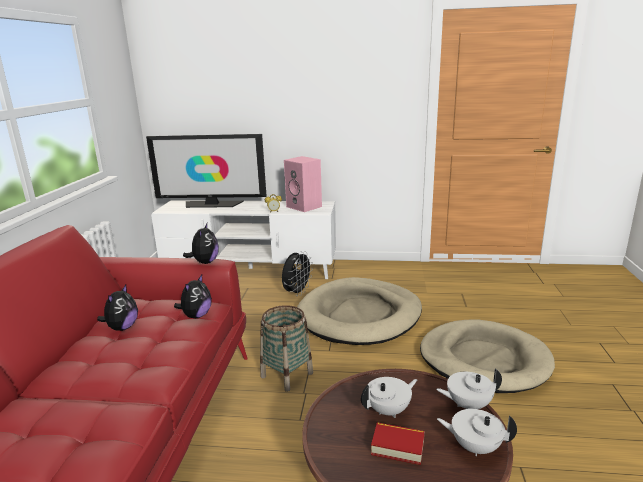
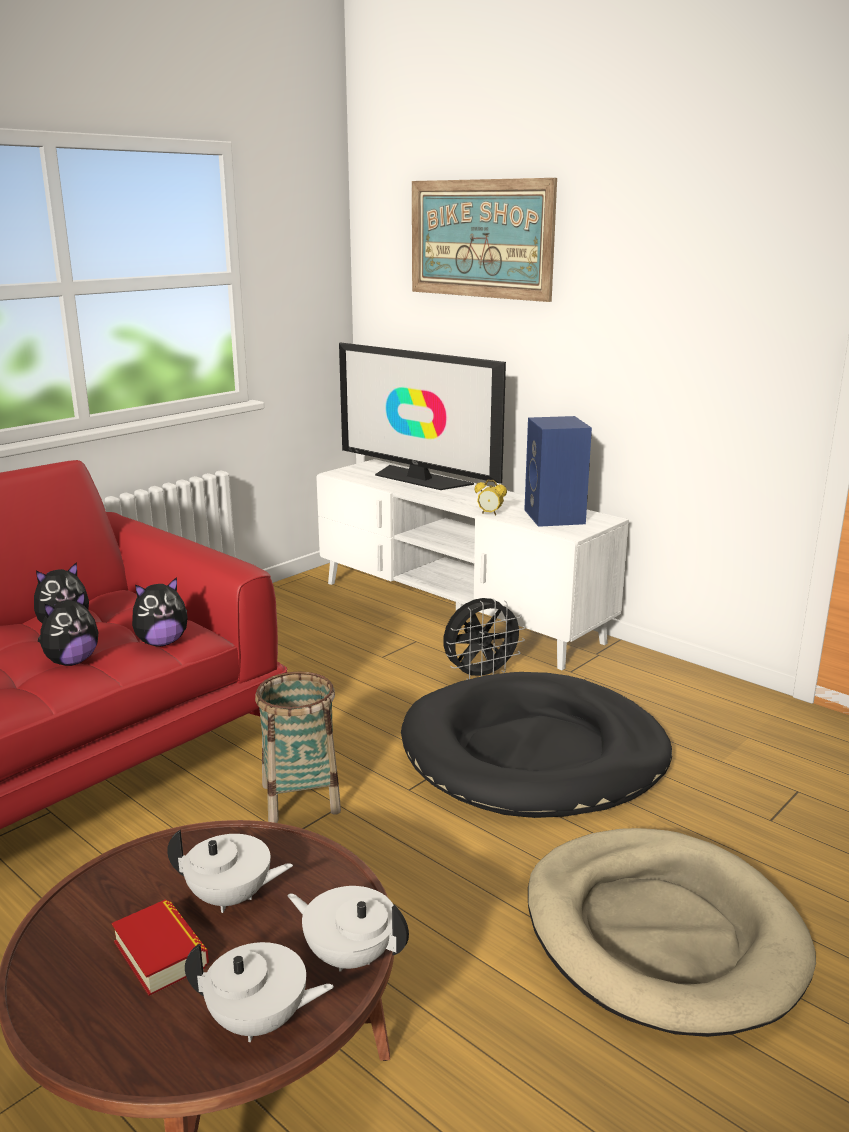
camera: 35 degrees right, 0 degrees up
(205, 262) = (221, 563): plush toy -> plush toy (71, 662)
(228, 71) = (480, 239): none -> picture
(305, 207) = (556, 517): pink speaker -> blue speaker
(360, 315) = (534, 753): beige dog bed -> black dog bed
(474, 446) = (259, 1021): white teapot -> white teapot turned 135 degrees clockwise

